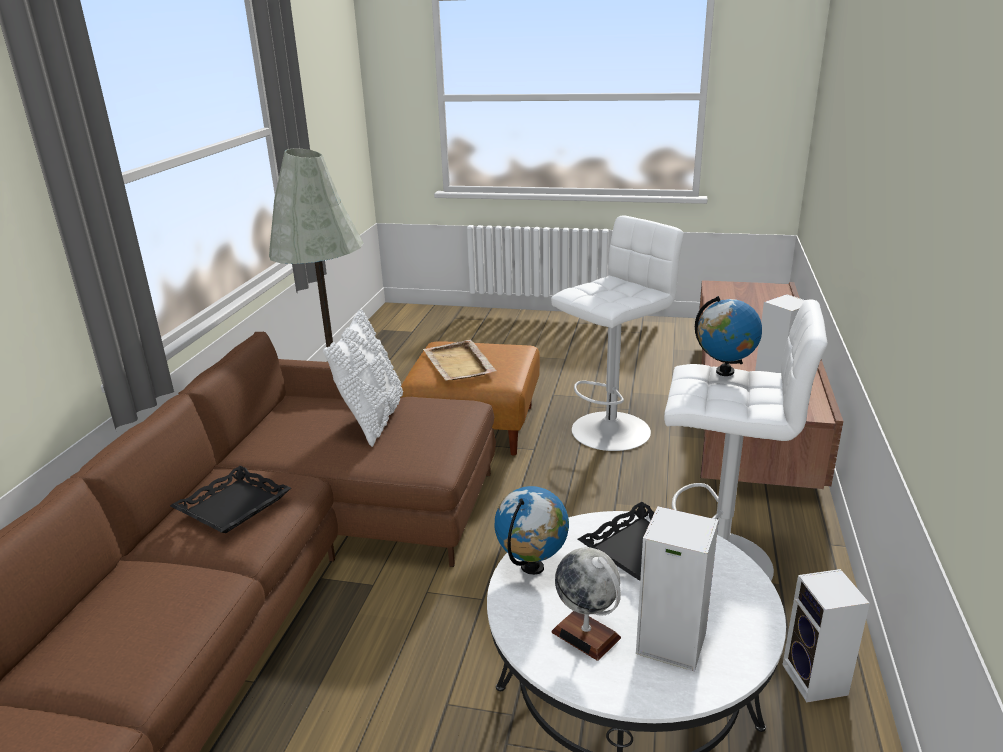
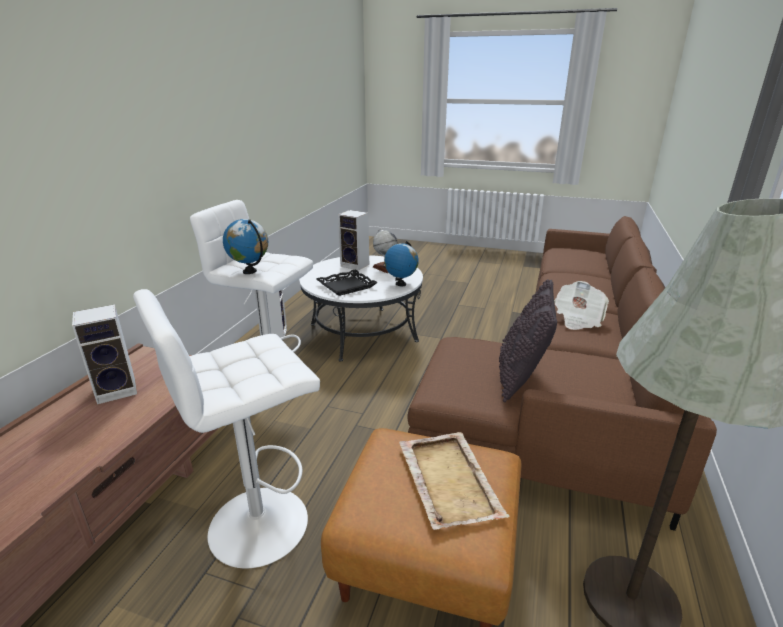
camera: 175 degrees left, 0 degrees up
(233, 506) = (578, 319): black tray -> newspaper
(373, 419) = (520, 378): white pillow -> black pillow

